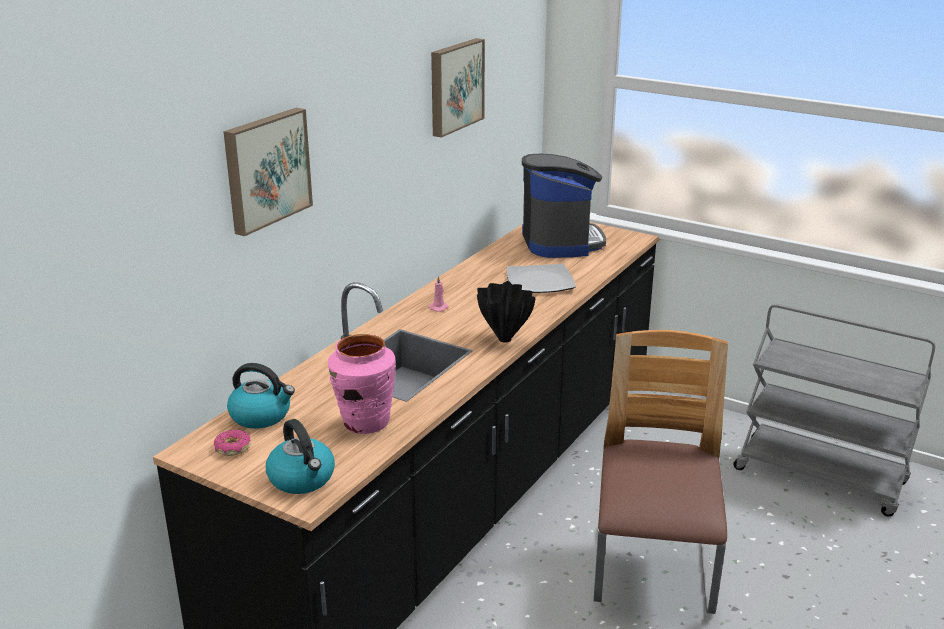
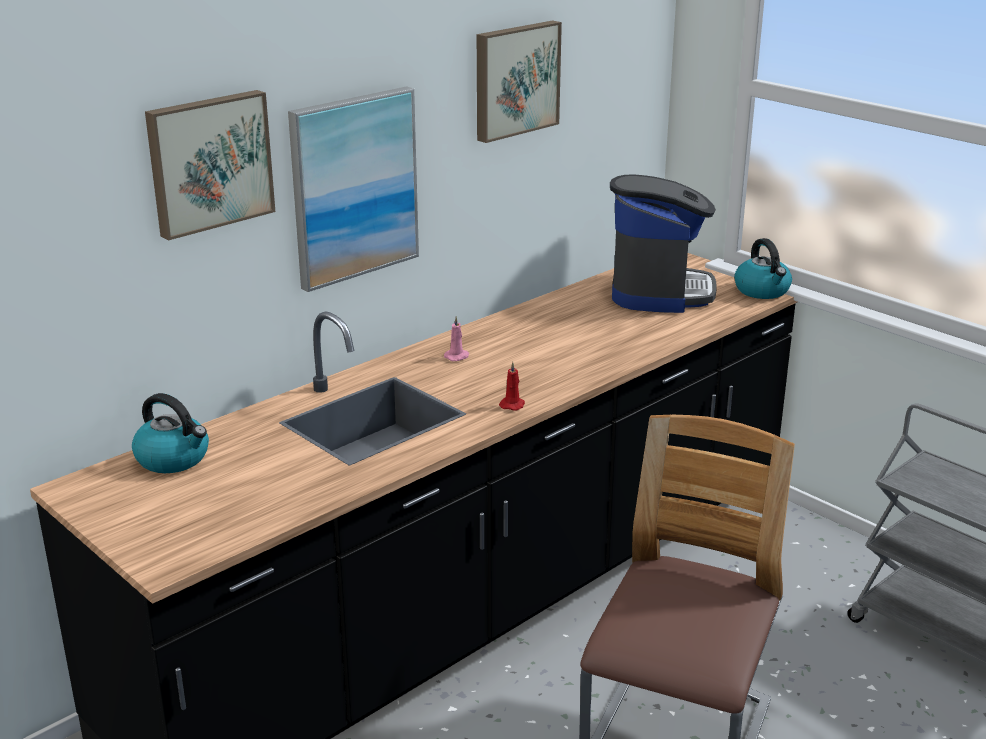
camera: 15 degrees right, 0 degrees up
(232, 448) = (119, 492): donut -> none
(302, 479) = (174, 540): kettle -> kettle (762, 291)
(357, 180) = (353, 187): none -> picture
(365, 422) = (285, 484): pink vase -> none
(503, 339) = (512, 404): black vase -> red candle
(540, 281) = (603, 338): plate -> none

